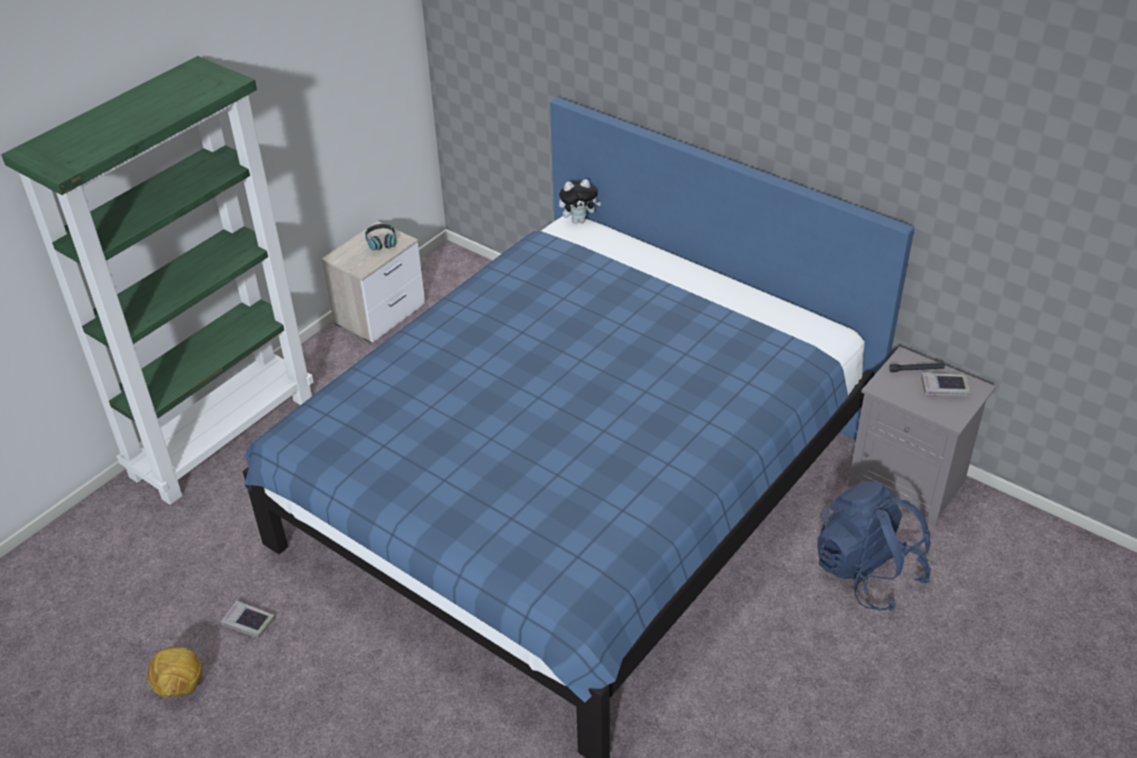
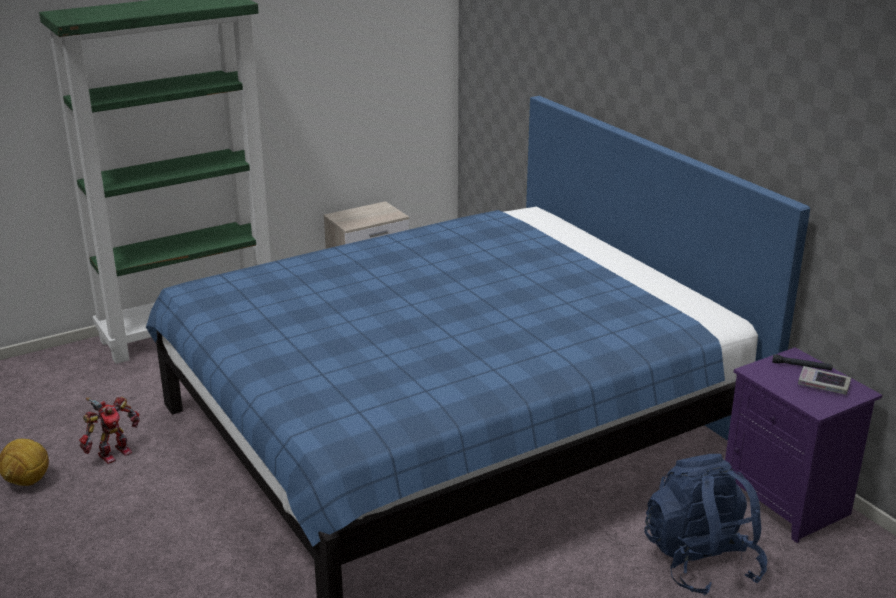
camera: 20 degrees right, 15 degrees down
(248, 622) = (113, 453): book -> toy robot
(381, 242) = (378, 213): headphones -> none
(579, 220) = (538, 210): plush toy -> none
(909, 484) = (788, 502): grey nightstand -> purple nightstand

